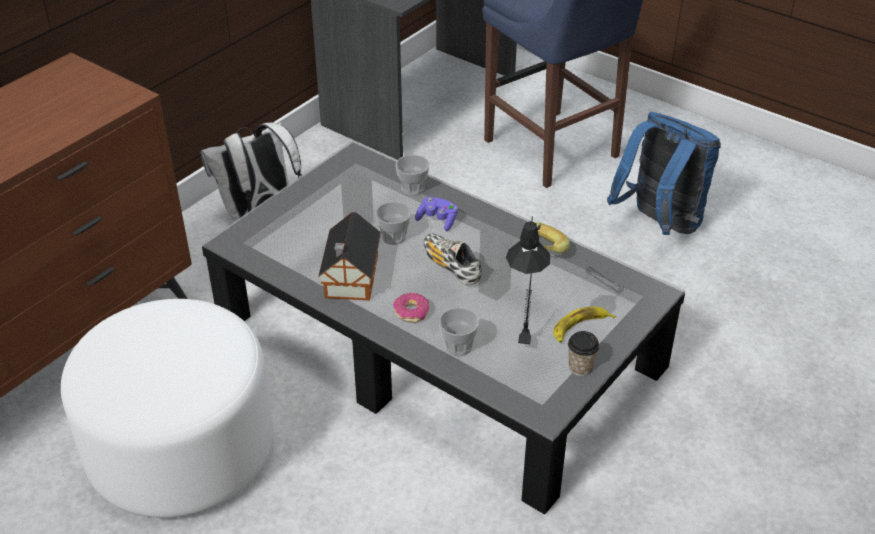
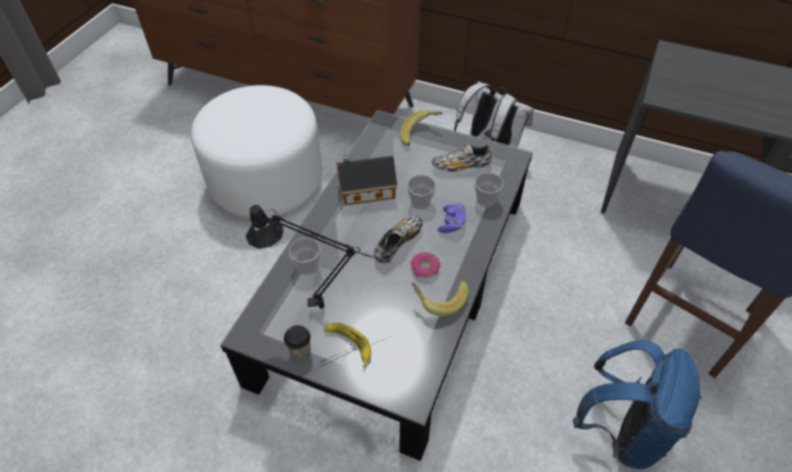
camera: 75 degrees right, 10 degrees up
(276, 215) = (420, 135): none -> banana
(350, 195) = (461, 166): none -> shoe
(411, 312) = (338, 231): donut -> donut (425, 268)

